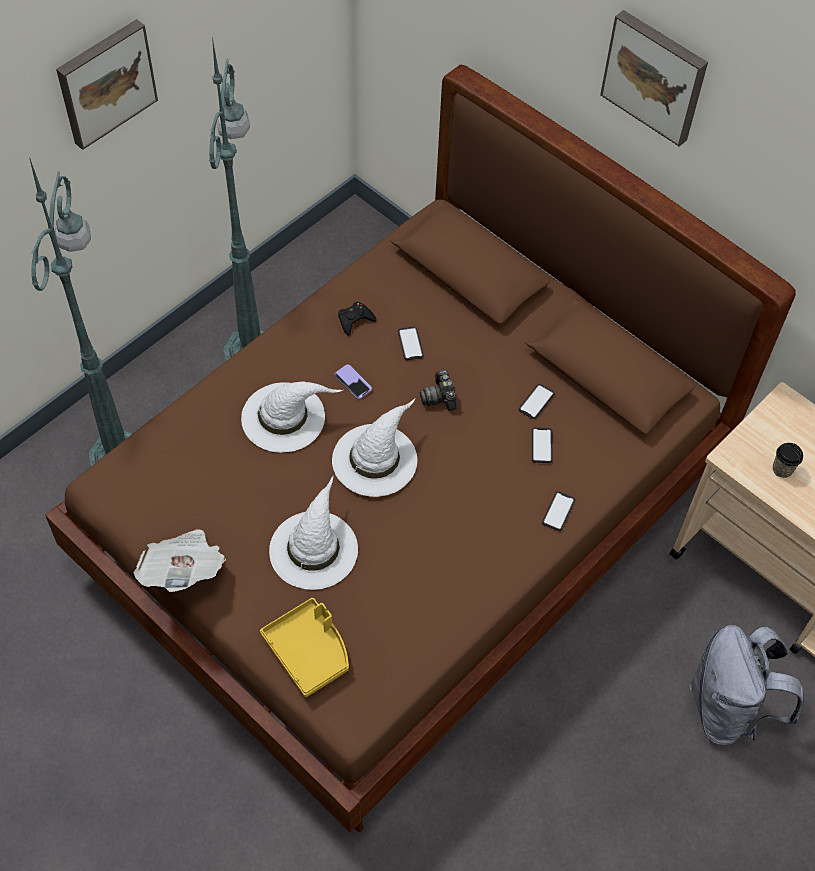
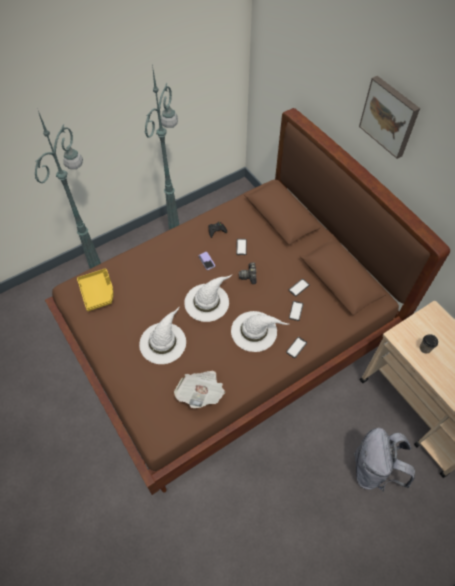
camera: 15 degrees right, 0 degrees up
(105, 82) = (103, 86): picture -> none
(184, 570) = (94, 340): newspaper -> newspaper (201, 393)
(284, 416) = (167, 272): white hat -> white hat (254, 331)
(309, 651) = (145, 396): yellow tray -> yellow tray (98, 292)

